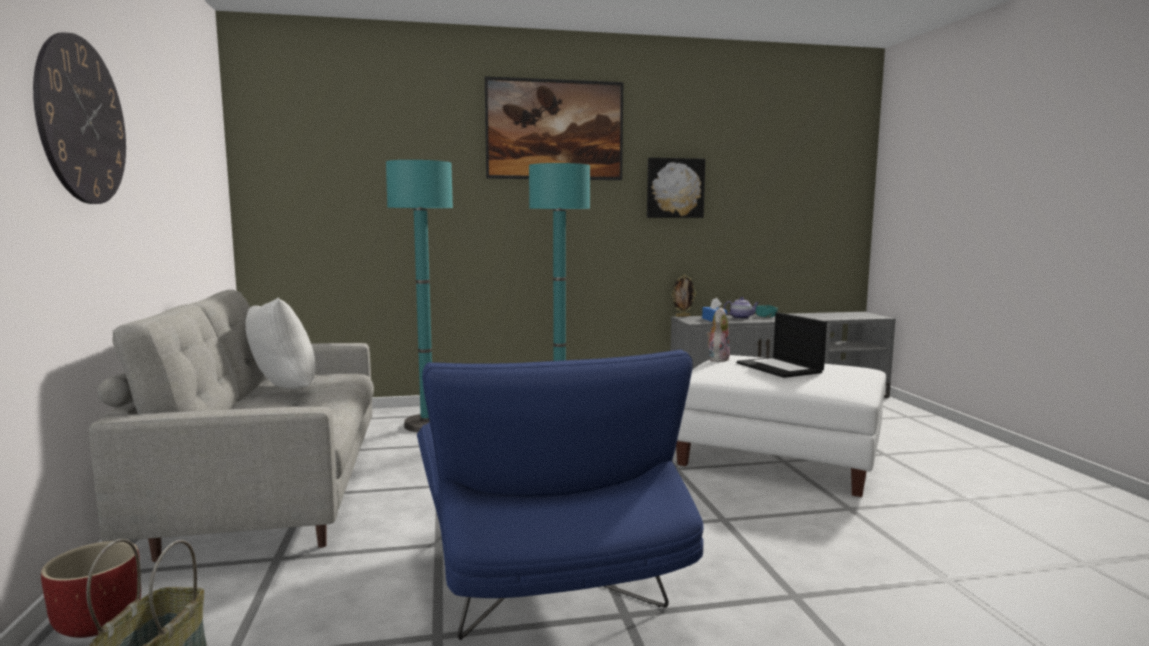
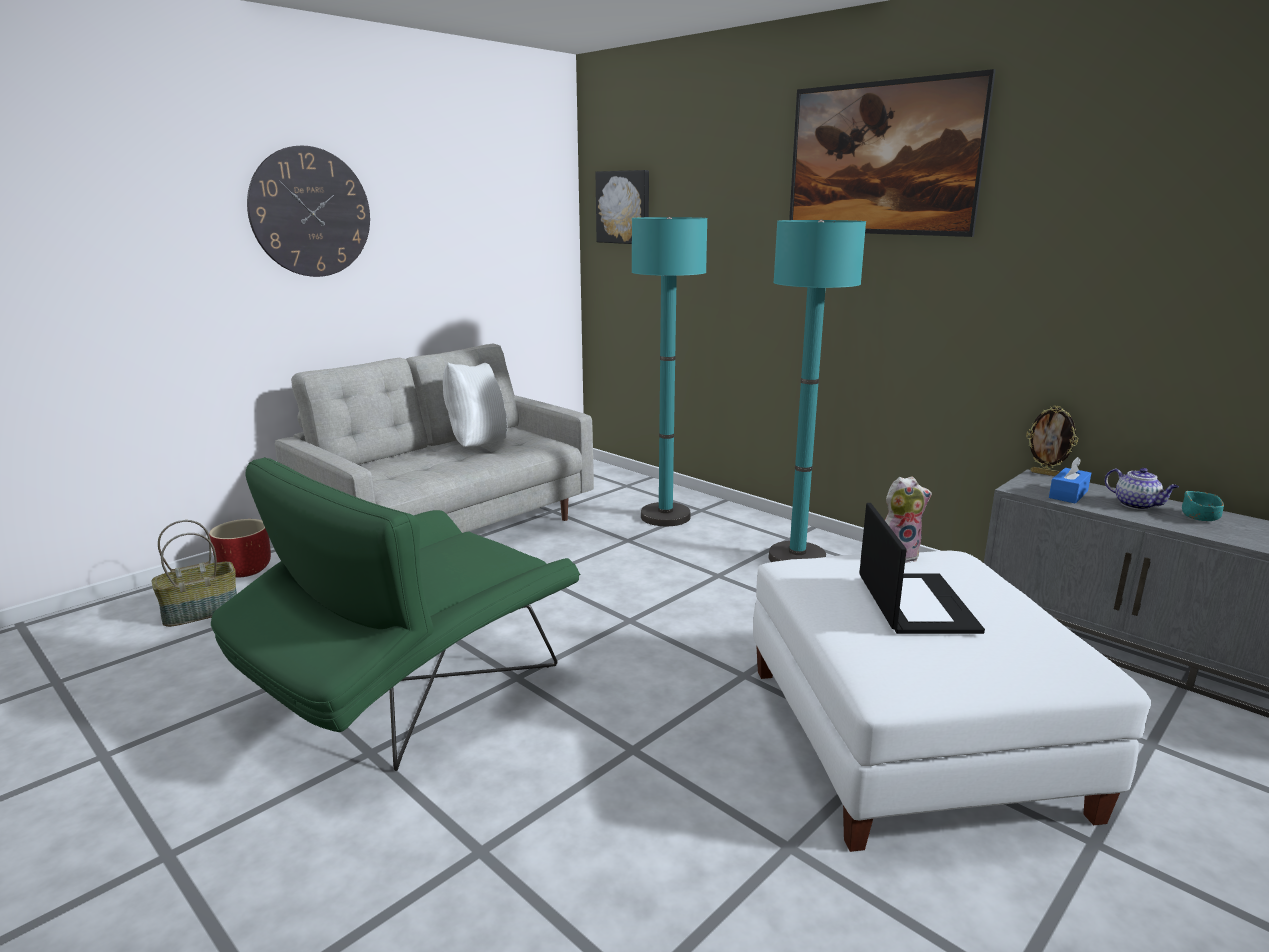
camera: 55 degrees right, 10 degrees up
(547, 577) = (408, 690): blue armchair -> green armchair
(674, 188) = (1069, 252): picture -> picture (624, 207)
(780, 368) = (914, 603): laptop -> laptop turned 150 degrees clockwise

